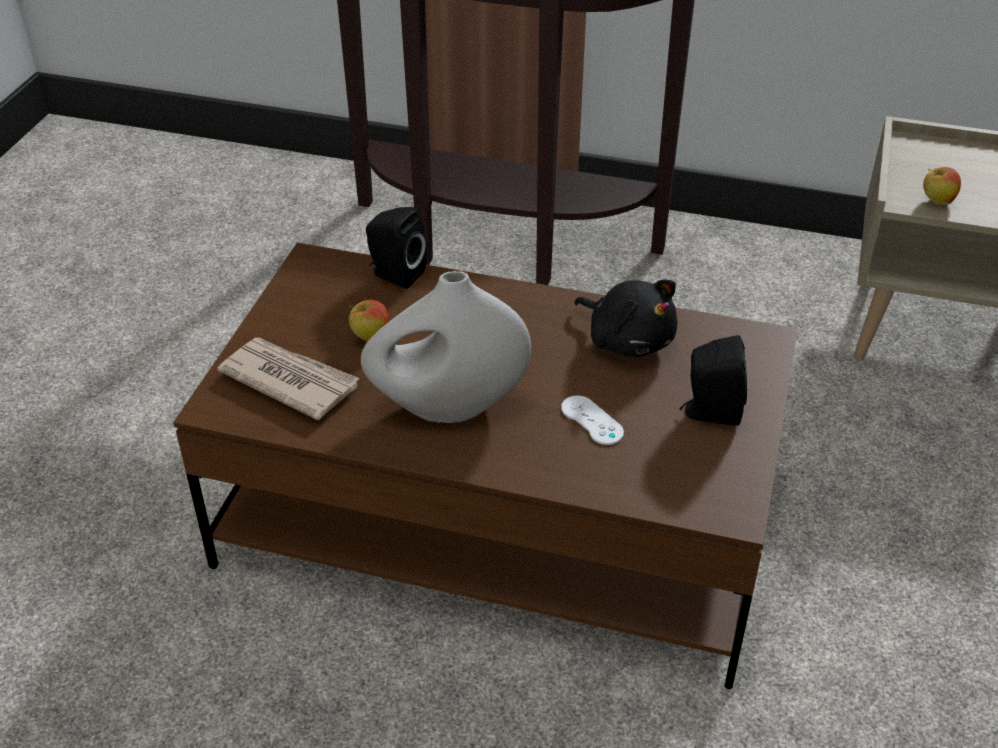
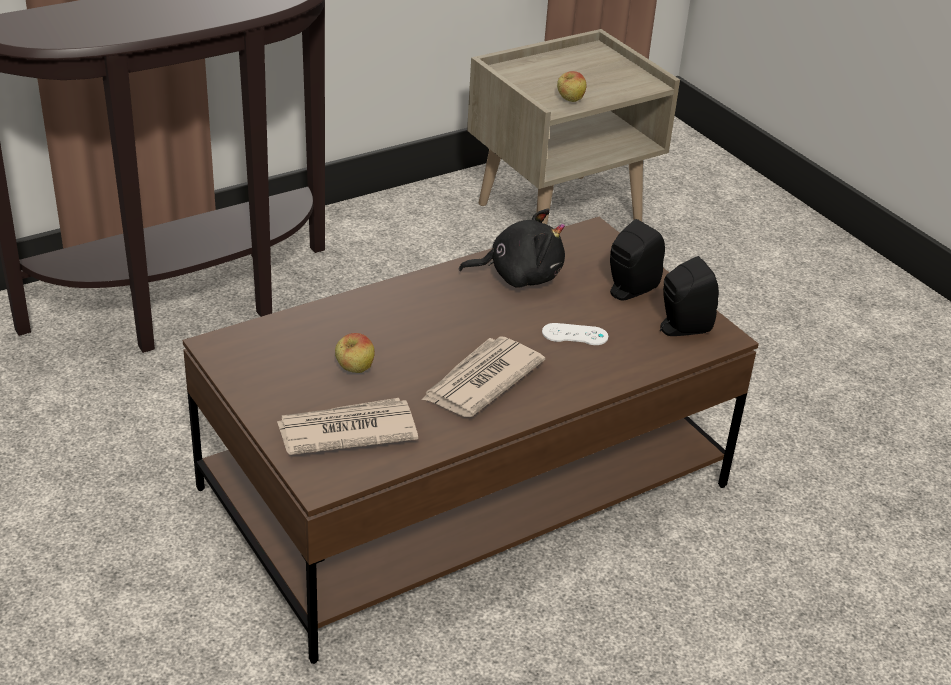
camera: 50 degrees left, 5 degrees down
(394, 274) = (300, 320): black speaker -> black speaker (680, 328)
(448, 408) = (480, 381): white vase -> newspaper

